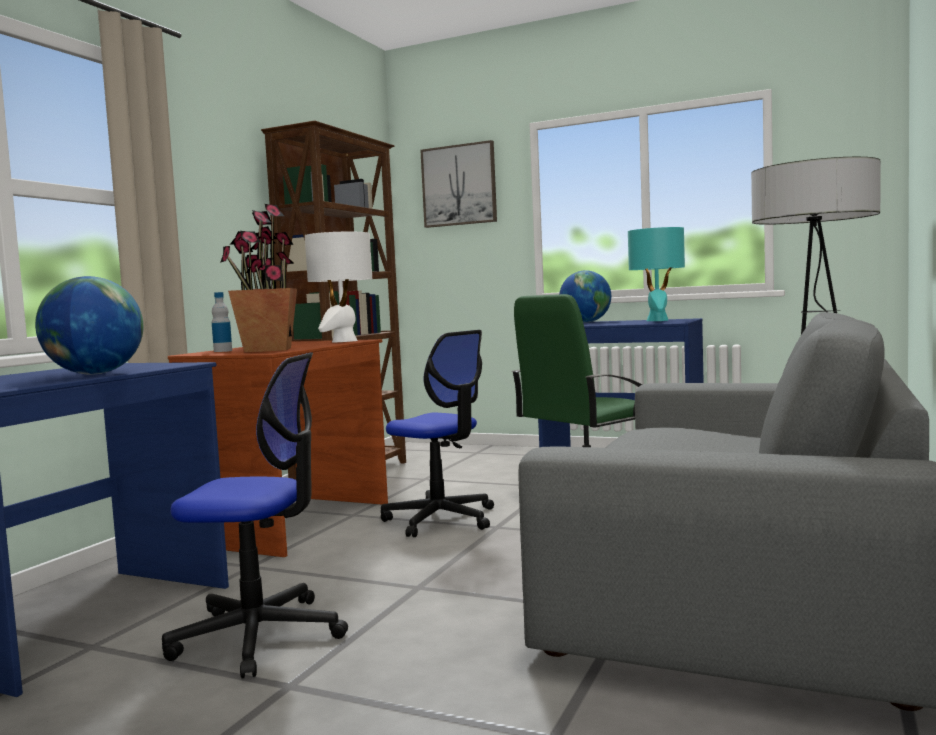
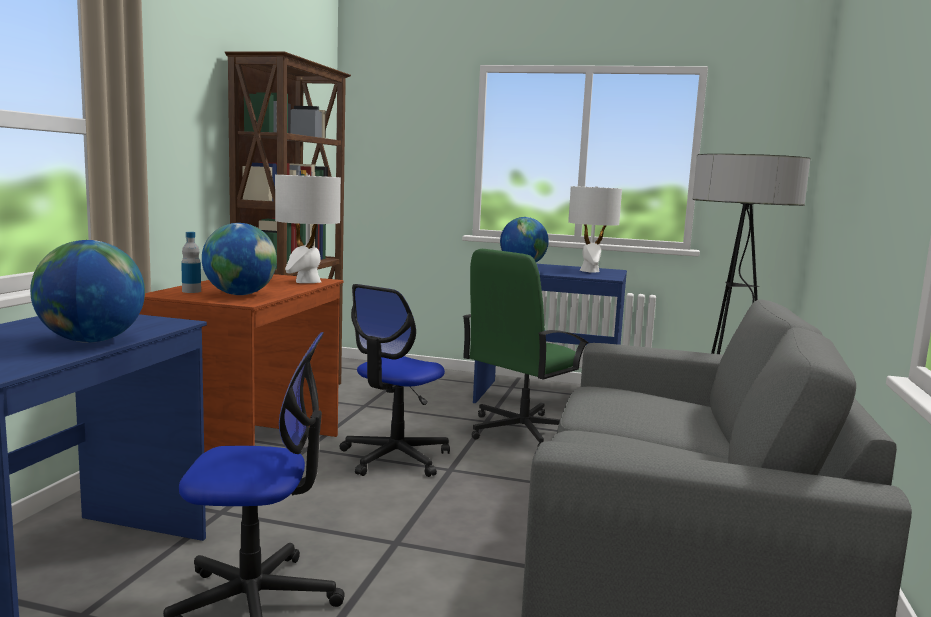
camera: 10 degrees left, 5 degrees up
(267, 350) = (240, 294): potted plant -> globe
(441, 519) = (395, 458): office chair -> office chair turned 90 degrees clockwise
(459, 185) = (405, 116): picture -> none
(657, 320) = (590, 271): turquoise table lamp -> white table lamp

